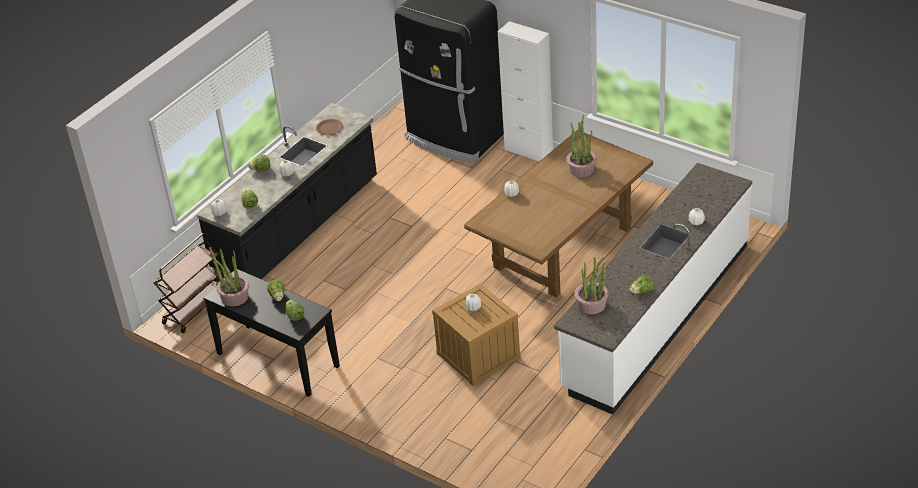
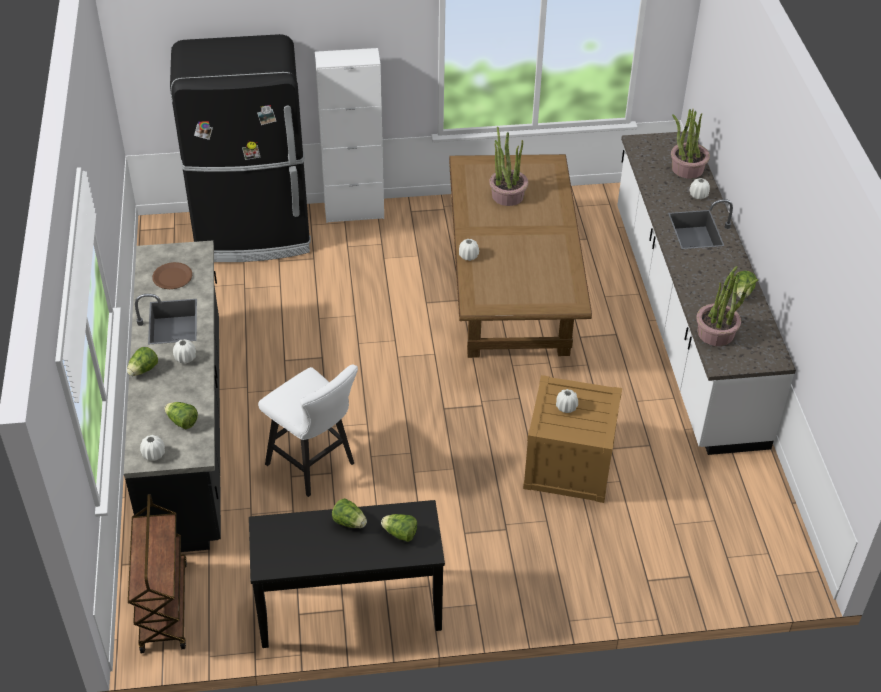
camera: 45 degrees left, 5 degrees up
(234, 297) = (293, 555): potted plant -> potted plant (687, 168)
(341, 281) = (315, 466): none -> white stool

